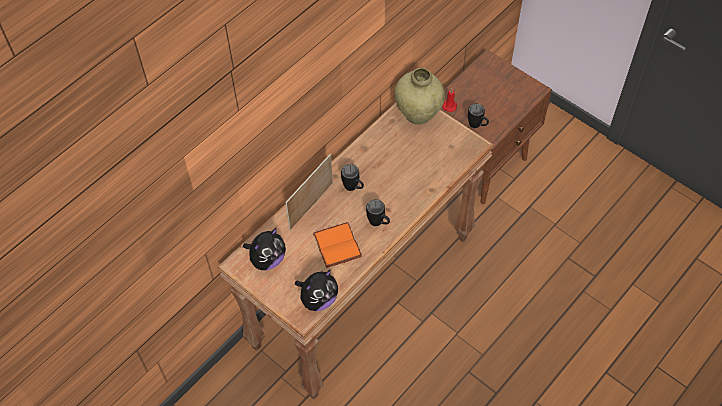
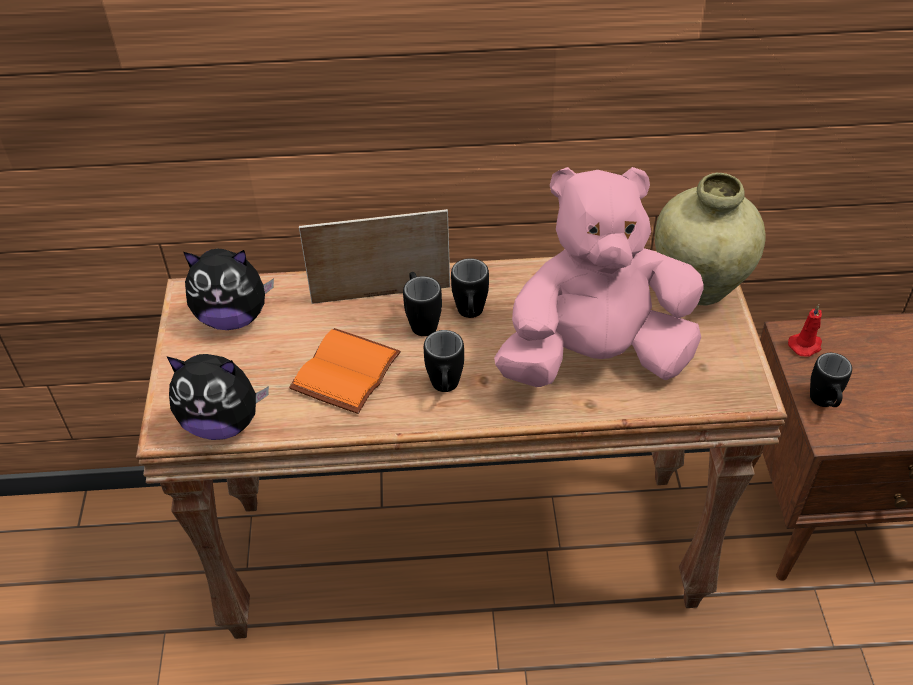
camera: 45 degrees right, 10 degrees down
(339, 204) = (421, 320): none -> black mug
(414, 170) = (595, 357): none -> pink plush toy

